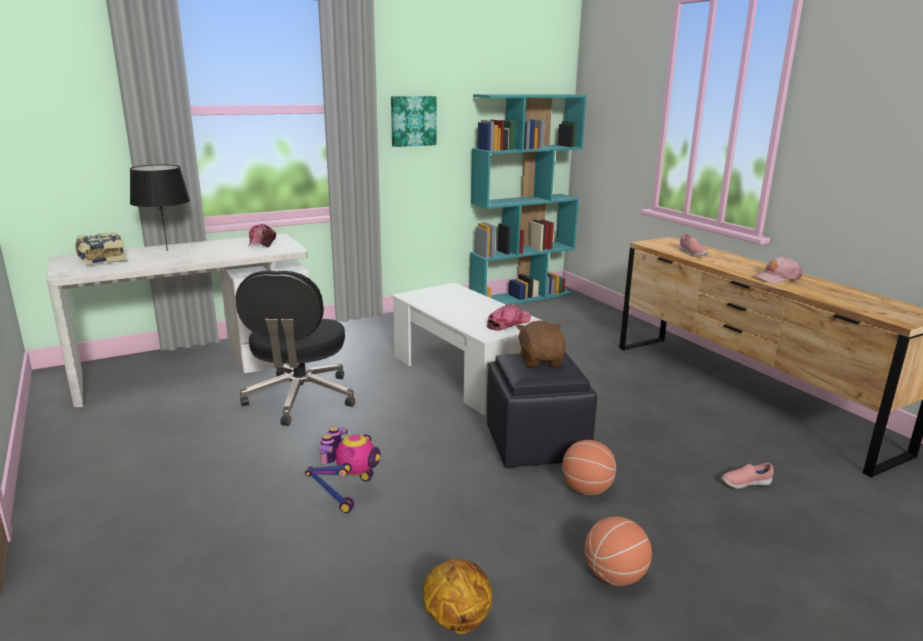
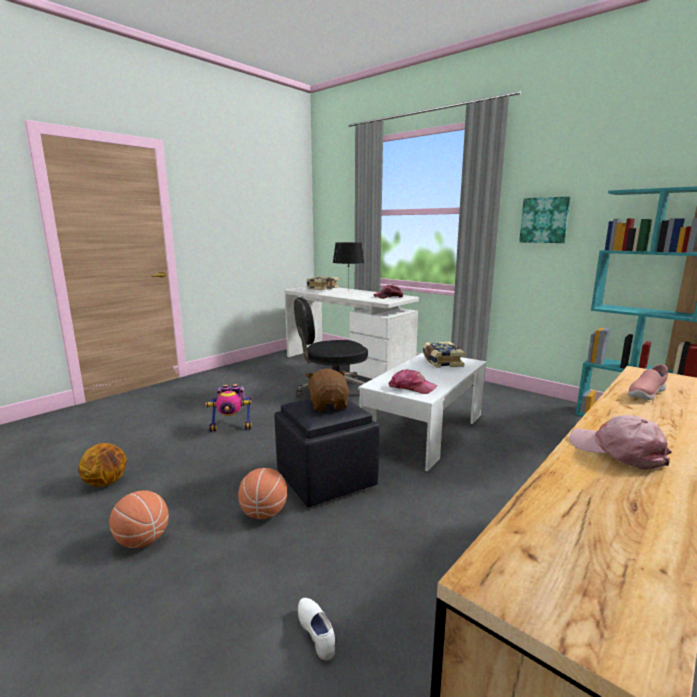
camera: 70 degrees right, 5 degrees down
(439, 297) = (441, 362): none -> book
(541, 361) = (328, 405): brown plush toy -> brown plush toy turned 75 degrees counterclockwise
(745, 484) = (317, 633): pink shoe -> white shoe

